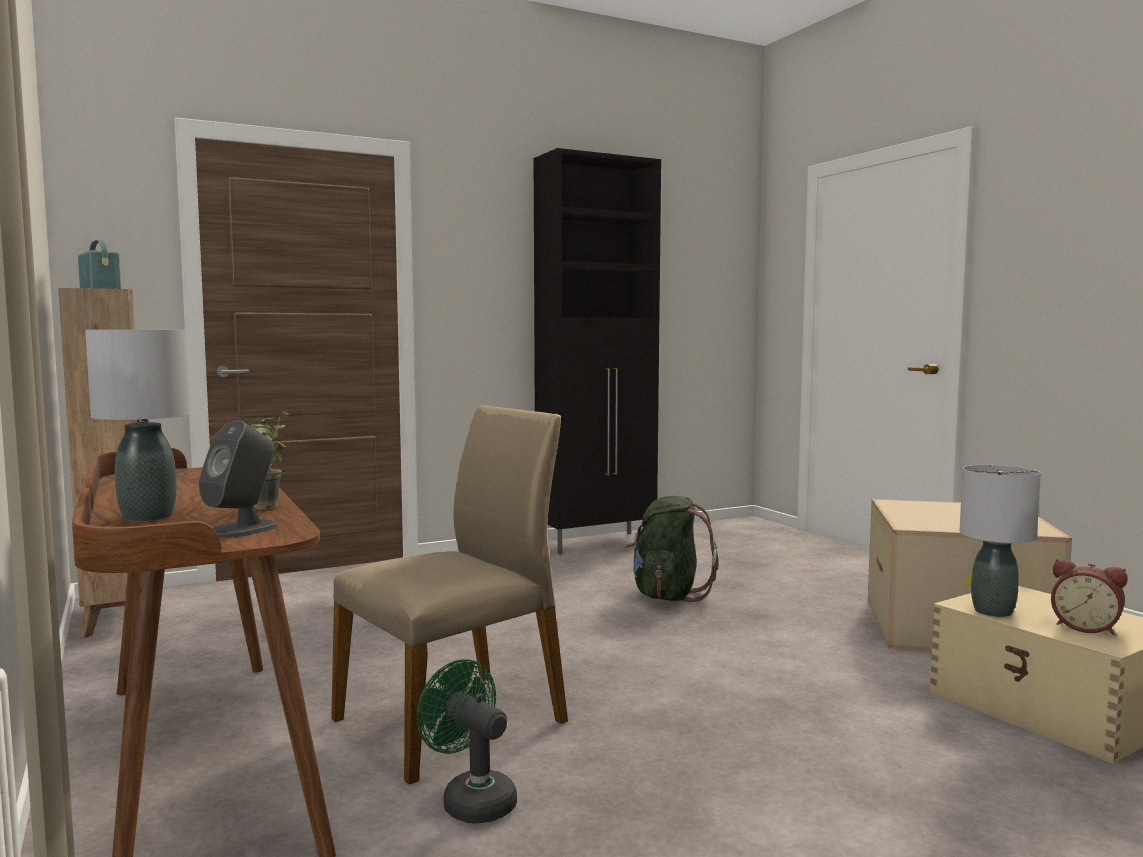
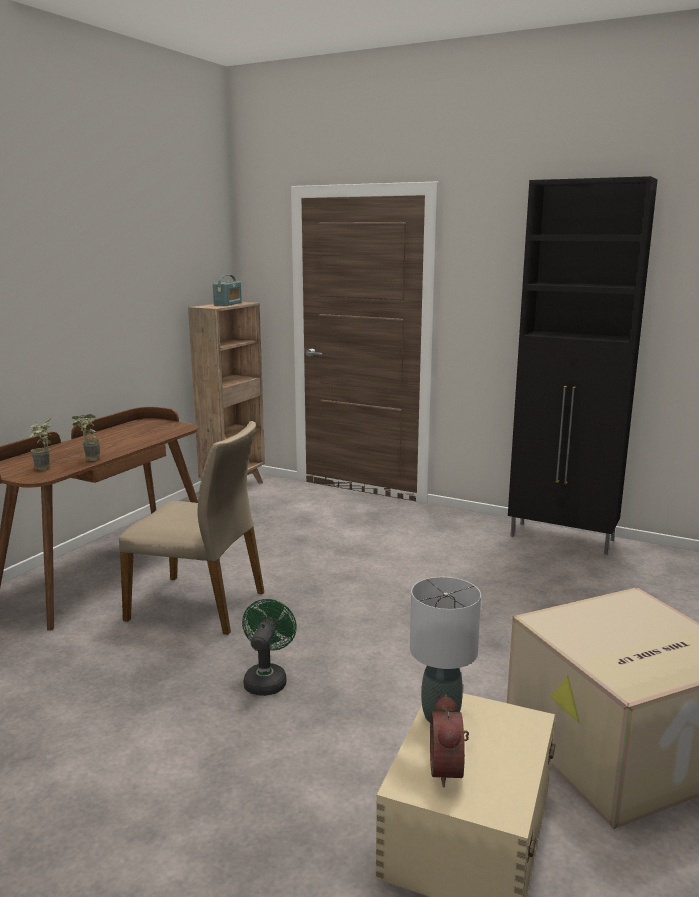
camera: 55 degrees right, 10 degrees up
(149, 517) = (57, 451): grey table lamp -> none
(242, 529) = (43, 470): grey speaker -> potted plant
(471, 800) = (119, 640): green fan -> green fan (267, 679)
(668, 595) = (485, 599): green backpack -> none

